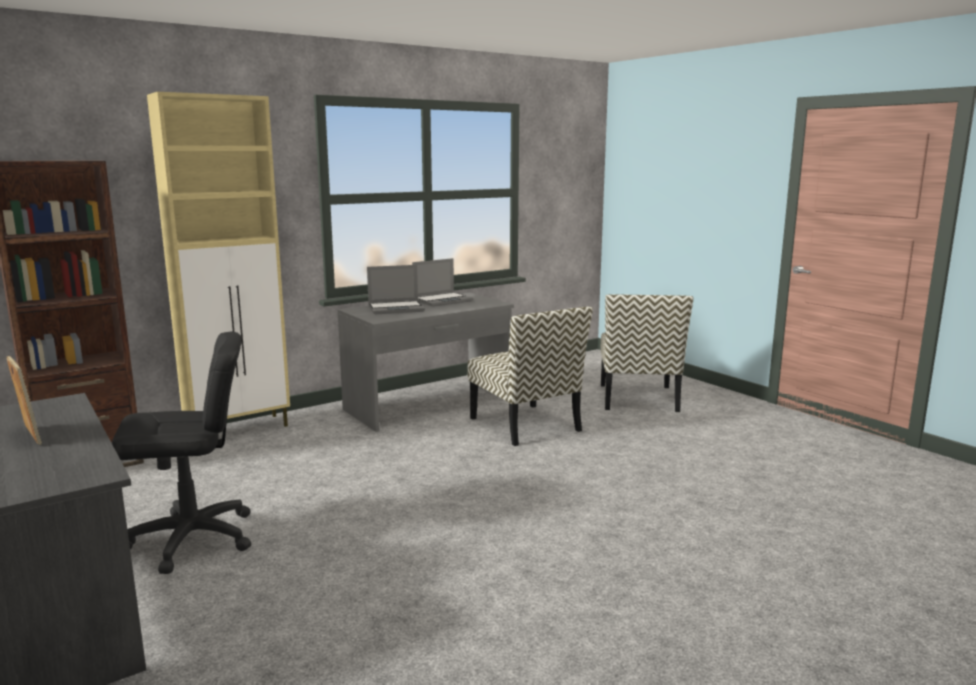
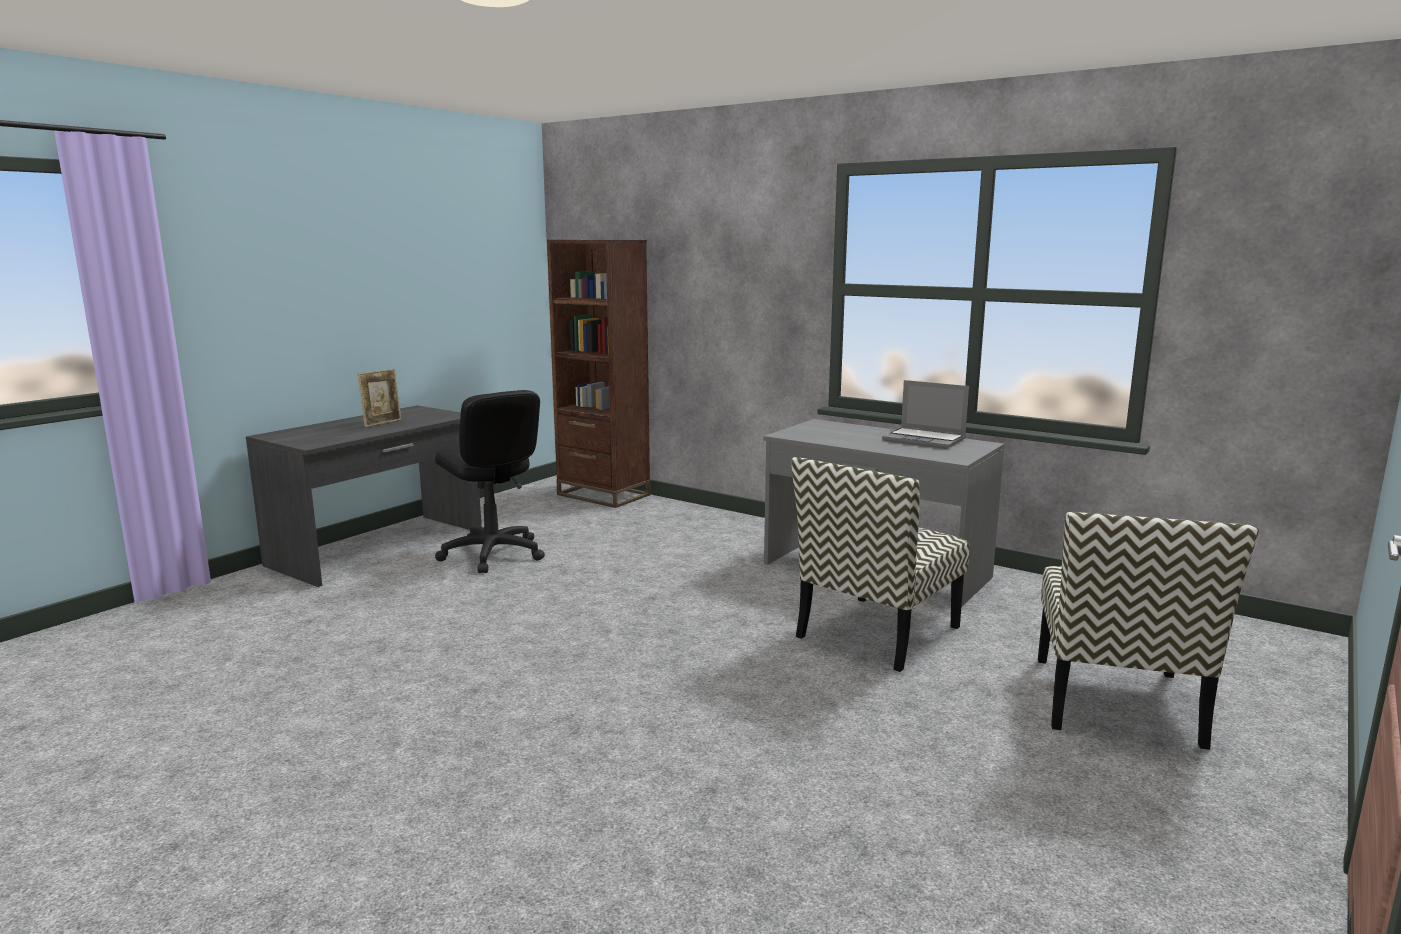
camera: 70 degrees right, 0 degrees up
(240, 429) = (712, 516): beige cabinet -> none
(396, 309) = (847, 432): laptop -> none
(638, 398) = (1117, 702): chair -> chair turned 60 degrees counterclockwise

